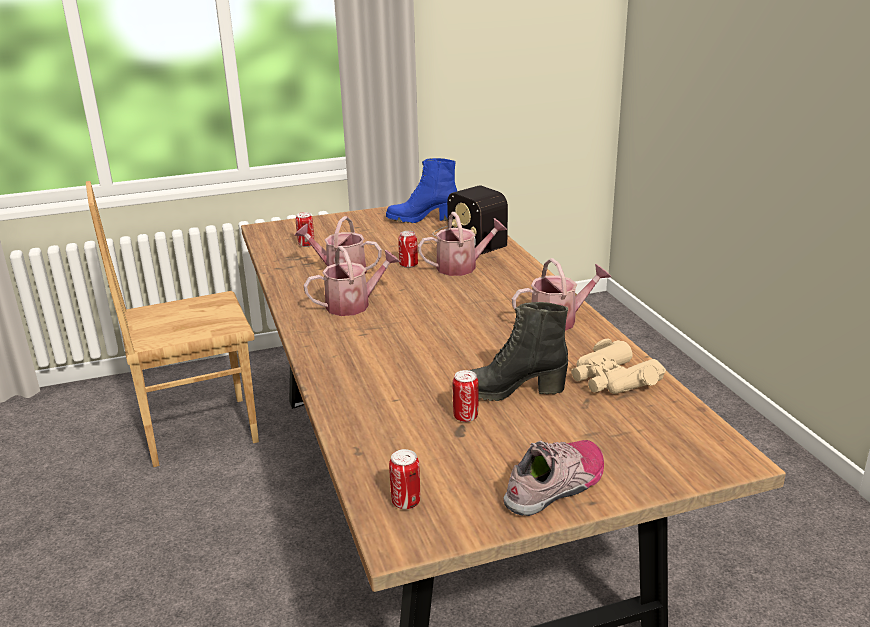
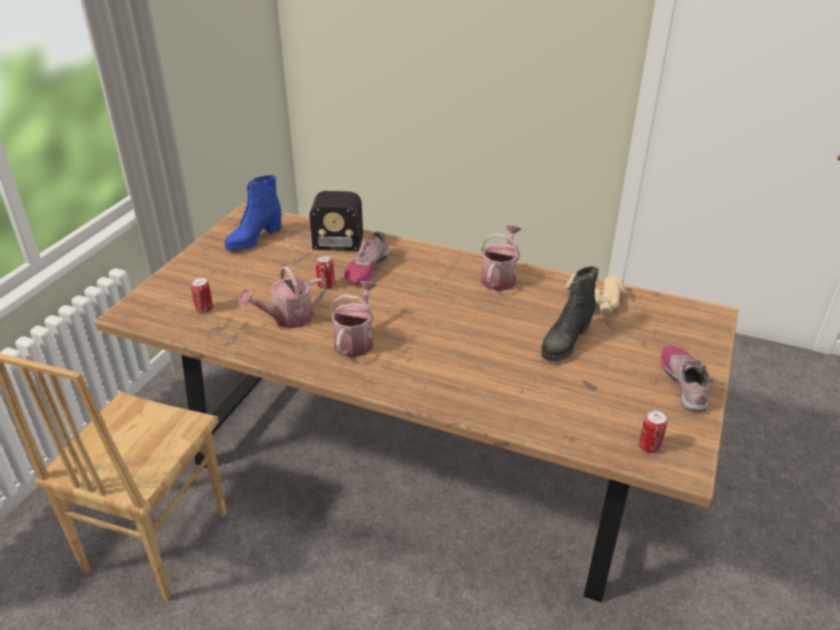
camera: 50 degrees left, 10 degrees up
(462, 267) = (367, 267): watering can -> shoe
(465, 417) = (576, 375): can -> none

